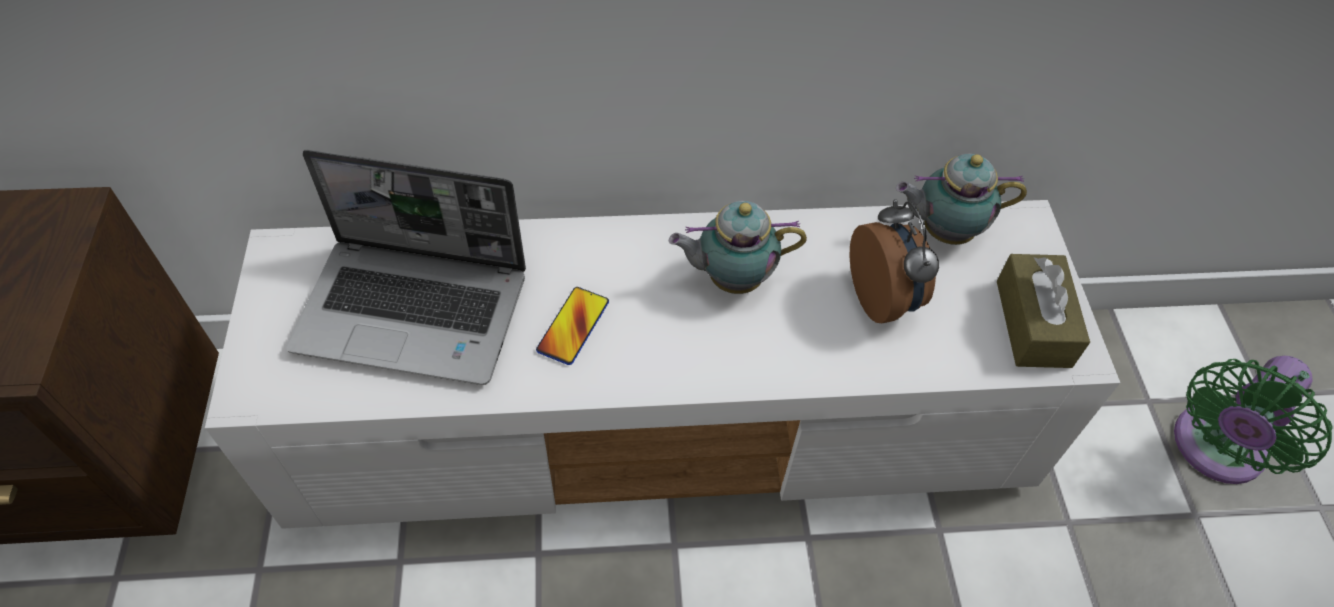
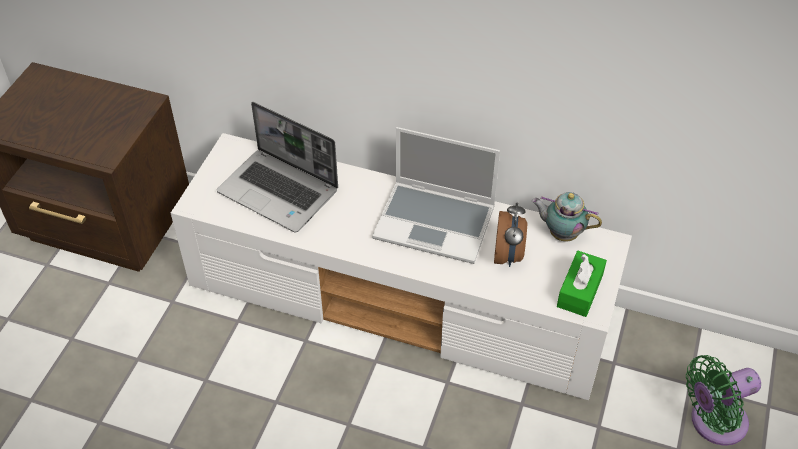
camera: 25 degrees right, 5 degrees down
(573, 326) = (348, 220): phone -> none
(731, 279) = (436, 222): teapot -> laptop
(1033, 323) = (580, 291): brown tissue box -> green tissue box

